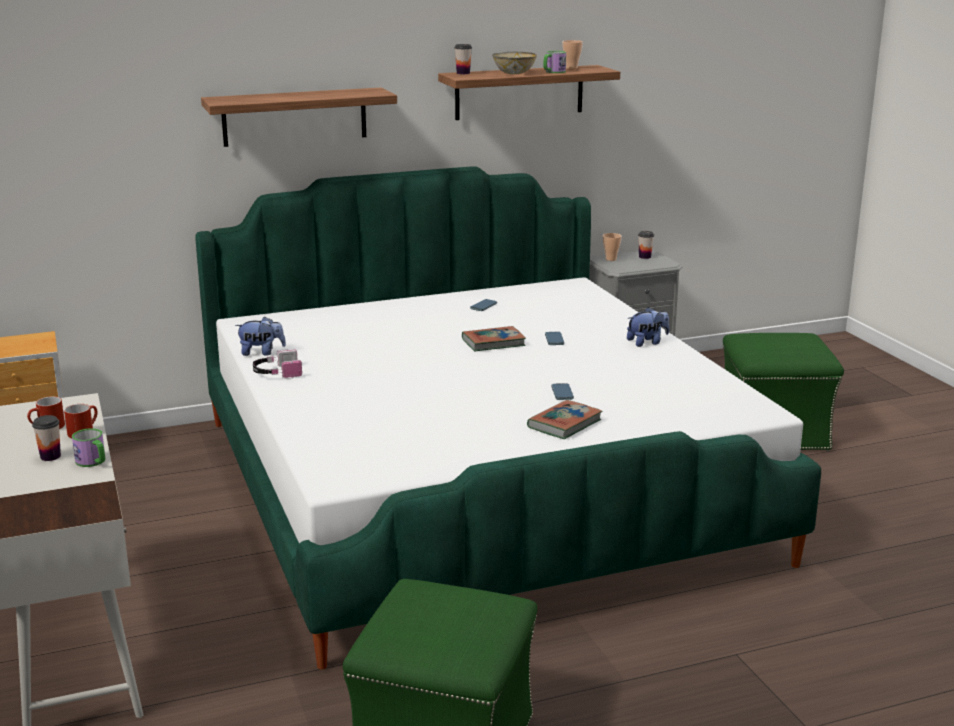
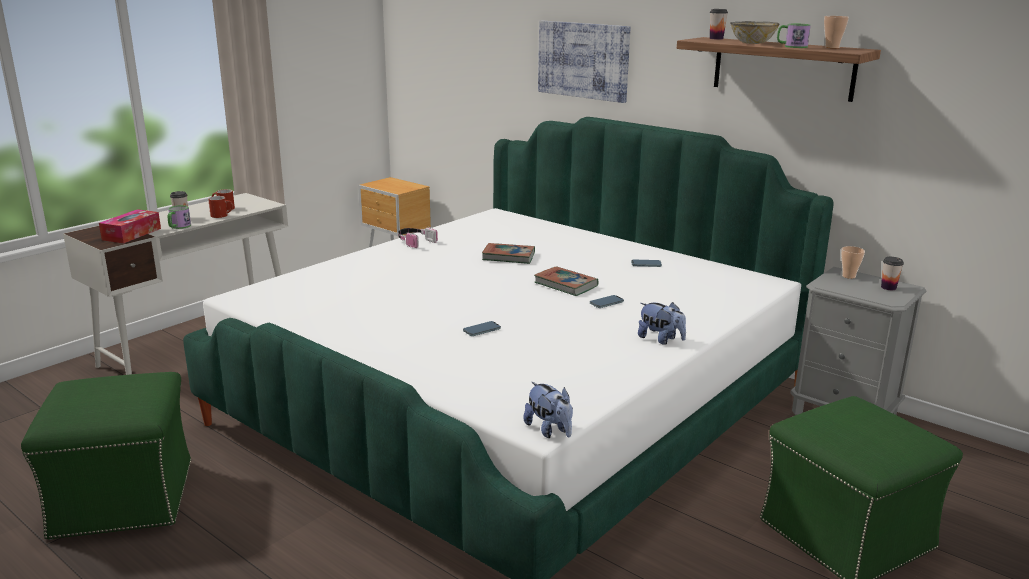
camera: 60 degrees right, 0 degrees up
(77, 493) = (132, 234): none -> tissue box
(261, 352) = (447, 230): plush toy -> plush toy (549, 430)
(294, 117) = (583, 60): shelf -> picture
(564, 424) = (413, 344): book -> book (508, 257)

